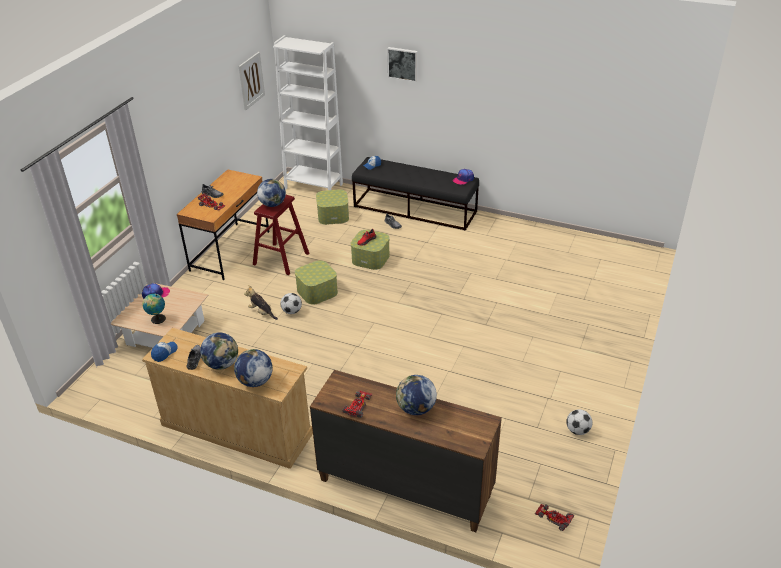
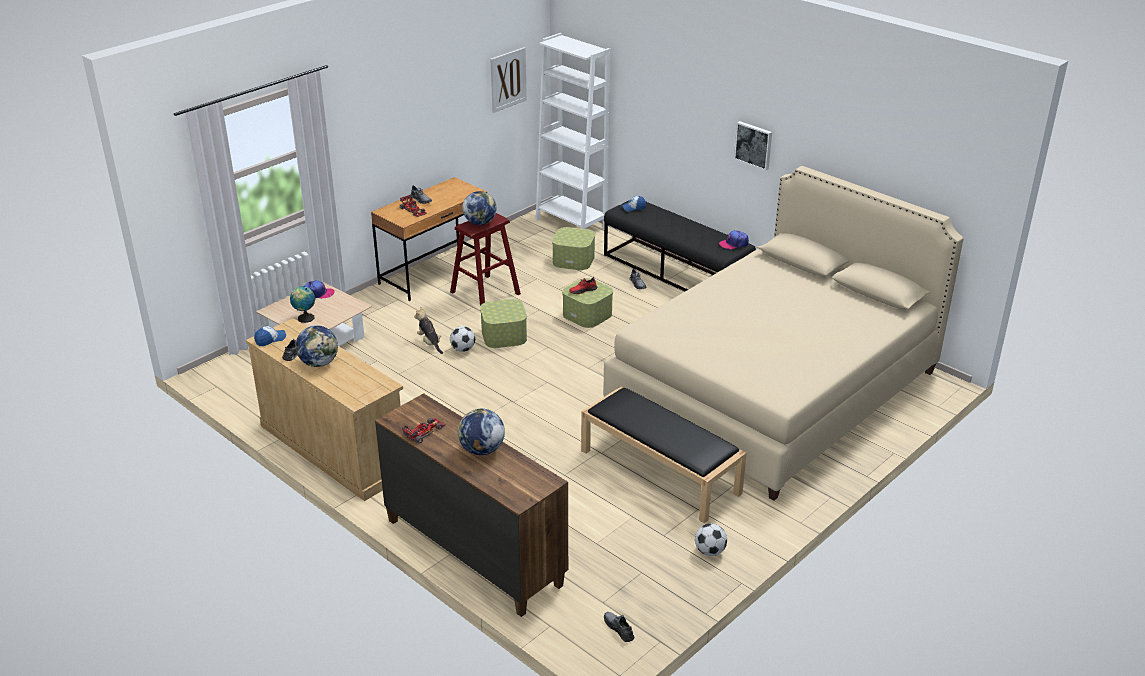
camera: 20 degrees right, 5 degrees down
(255, 381) = (341, 387): globe -> none
(403, 63) = (682, 86): picture -> picture (754, 145)
(503, 375) = (661, 472): none -> black bench
(540, 286) = (773, 390): none -> beige bed
(553, 517) = (619, 628): toy car -> grey shoe

